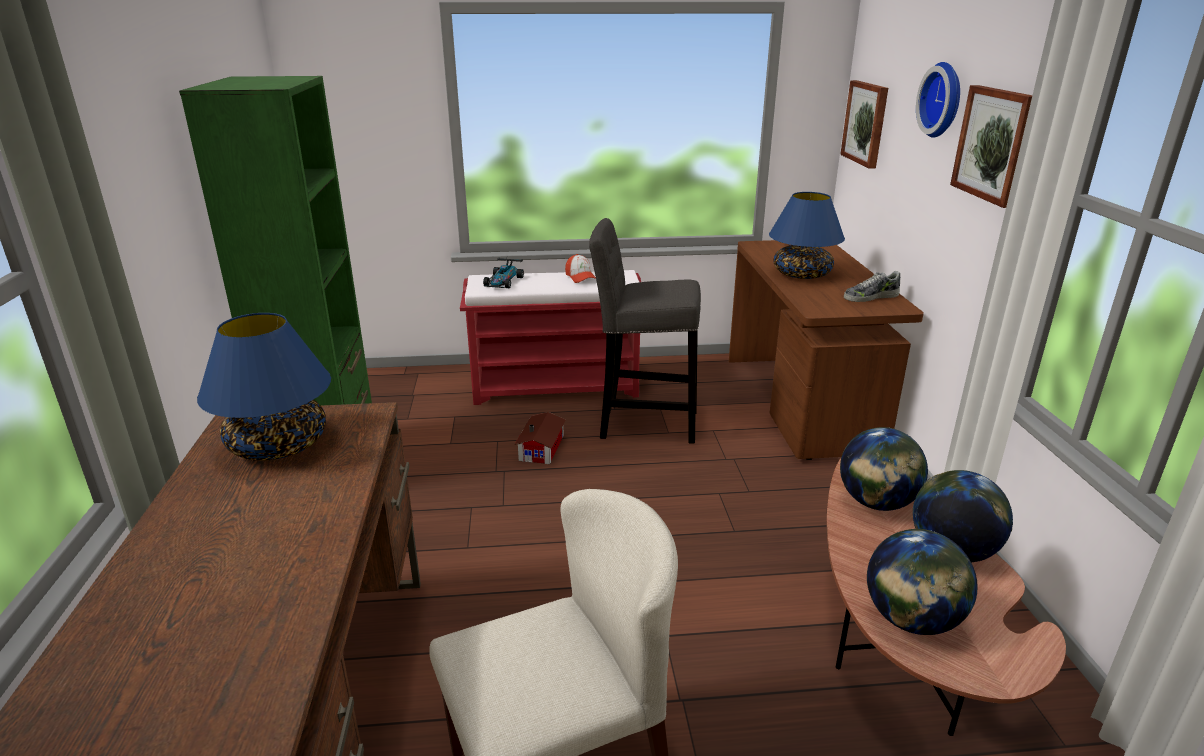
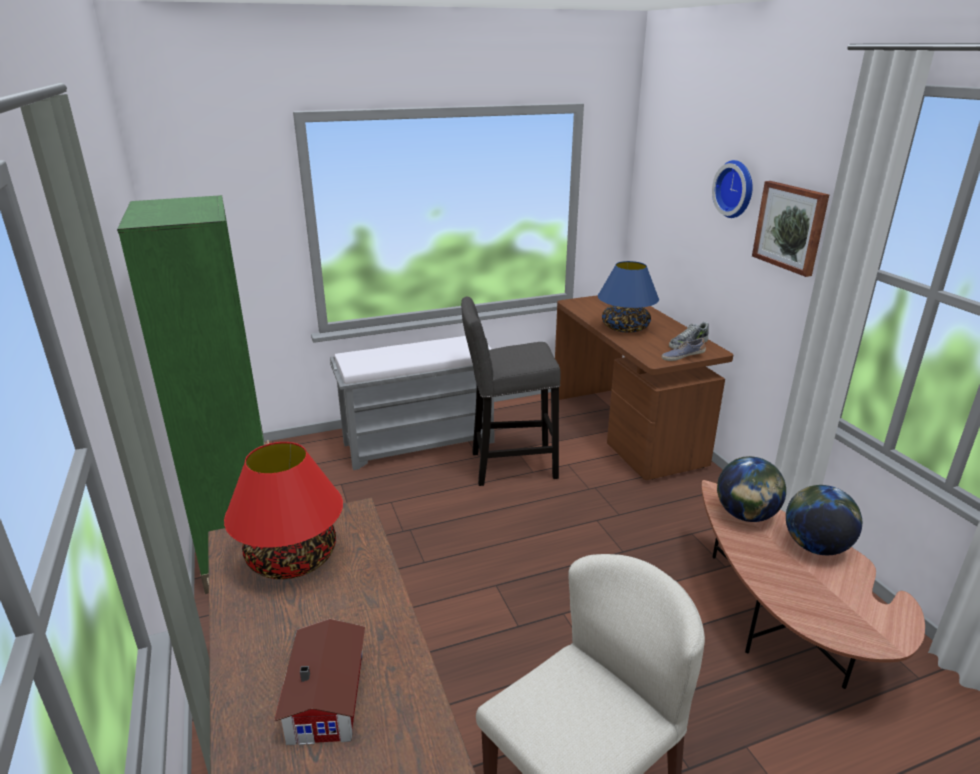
camera: 15 degrees left, 0 degrees up
(277, 446) = (292, 559): blue table lamp -> red table lamp
(503, 281) = (371, 357): toy car -> none
(543, 447) = (434, 501): toy house -> toy house (330, 693)
(557, 387) = (420, 442): red bench -> grey bench
(580, 277) = (436, 346): cap -> none
(853, 309) = (682, 357): none -> shoe
(866, 123) = (656, 200): picture -> none
(911, 620) = (814, 609): globe -> none

